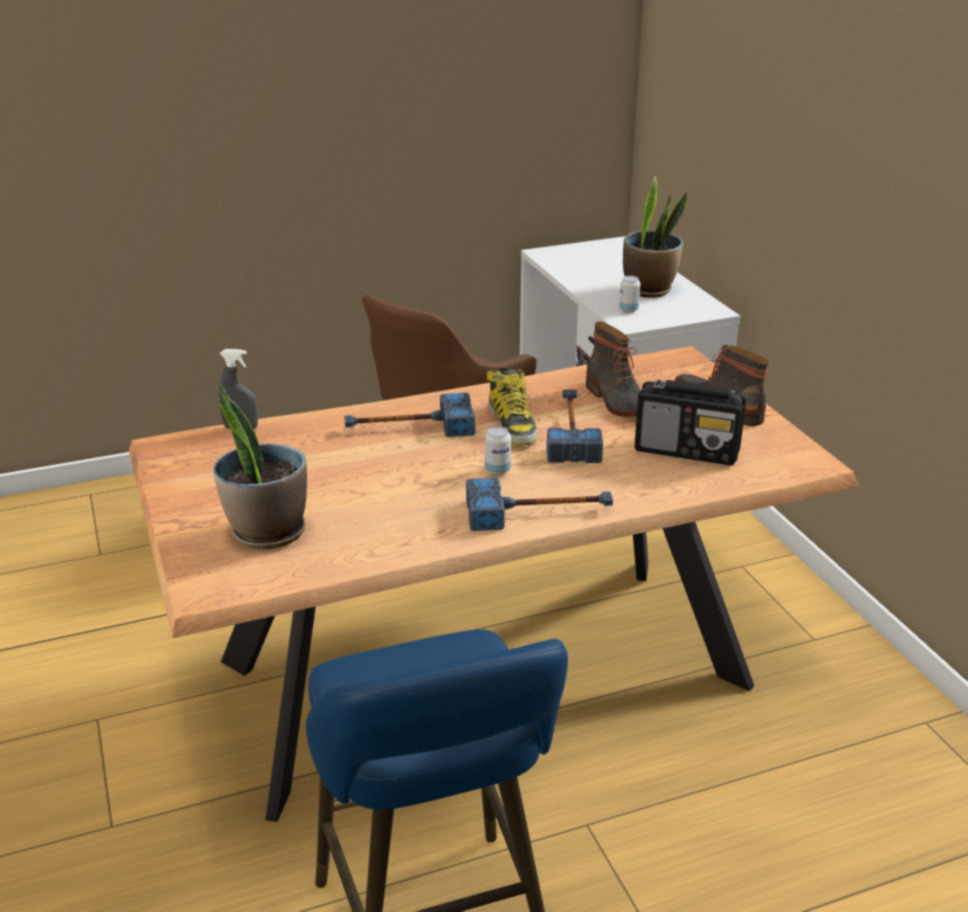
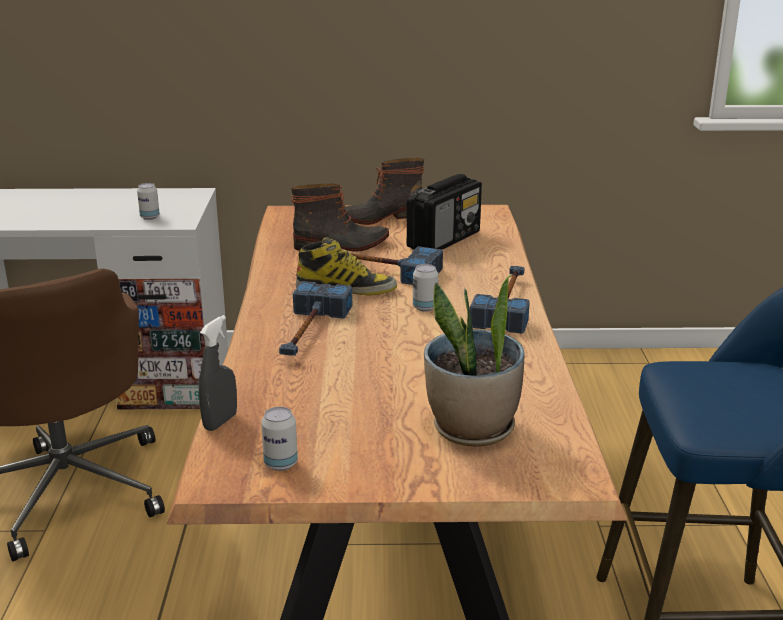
camera: 70 degrees left, 5 degrees down
(189, 463) = (281, 464): none -> can
(649, 290) = (119, 203): potted plant -> none

